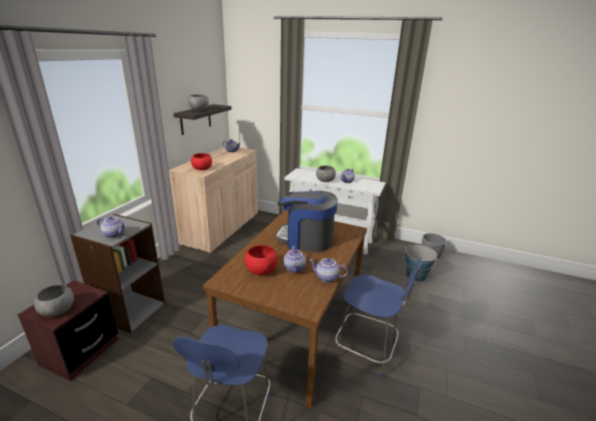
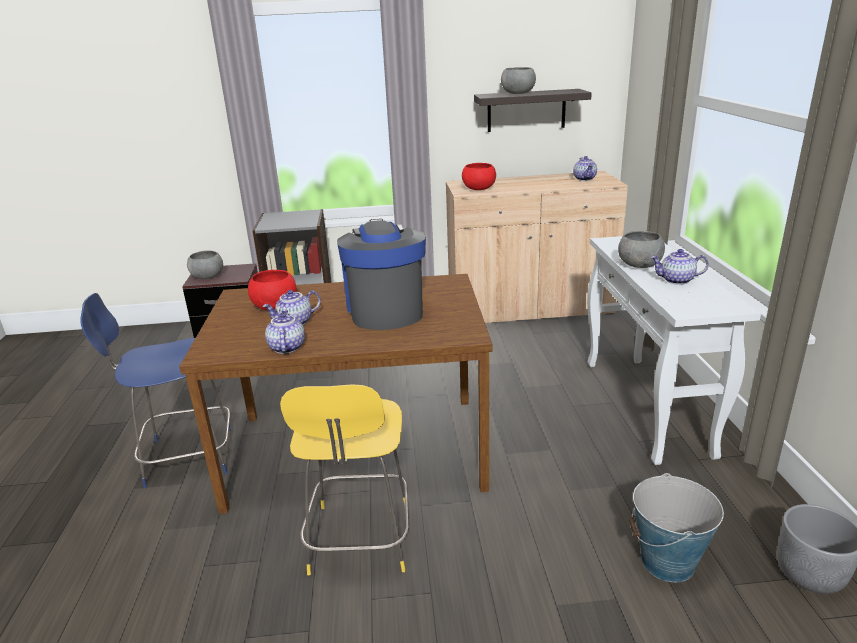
camera: 65 degrees right, 0 degrees up
(114, 234) = (278, 223): teapot -> none
(367, 351) = (359, 541): blue chair -> yellow chair

